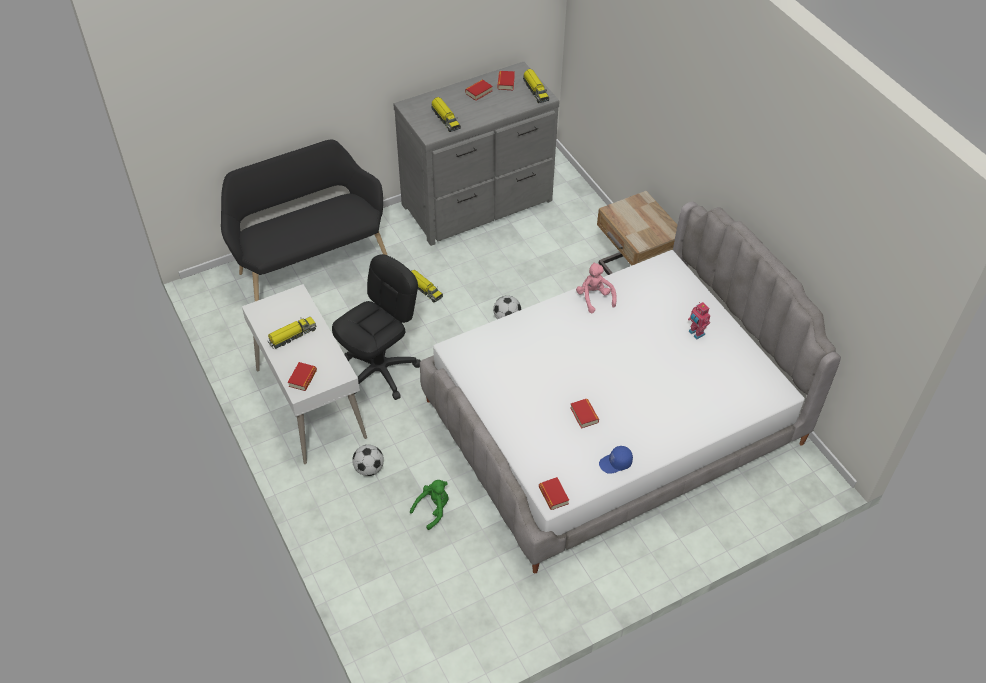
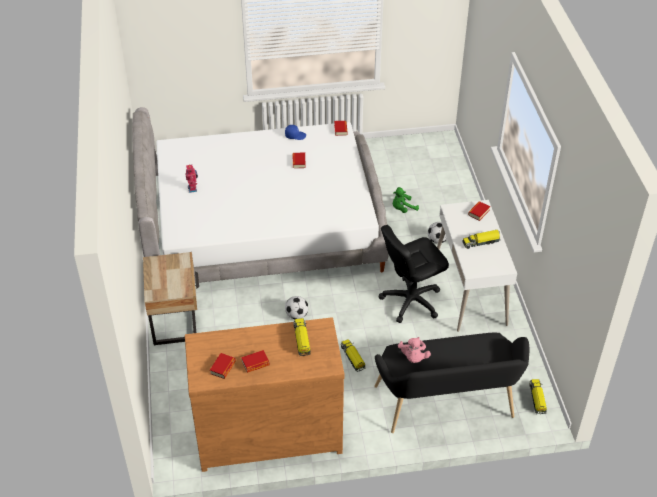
camera: 160 degrees left, 5 degrees down
(479, 204) = (267, 431): grey dresser -> brown dresser
(535, 90) = (200, 350): toy truck -> toy truck (537, 399)
(594, 298) = (246, 228): pink plush toy -> pink plush toy (413, 357)

